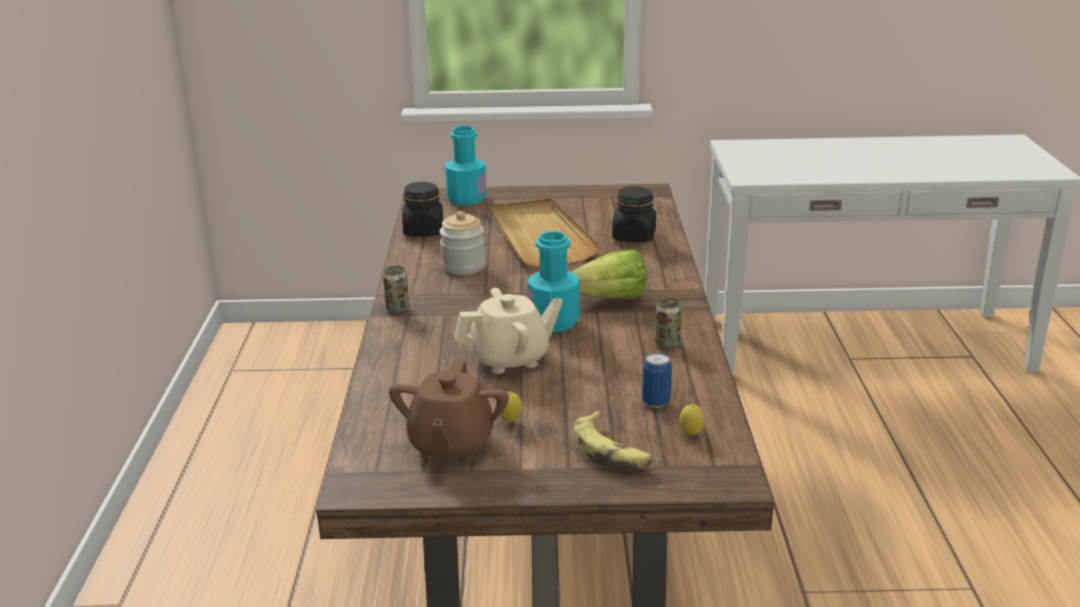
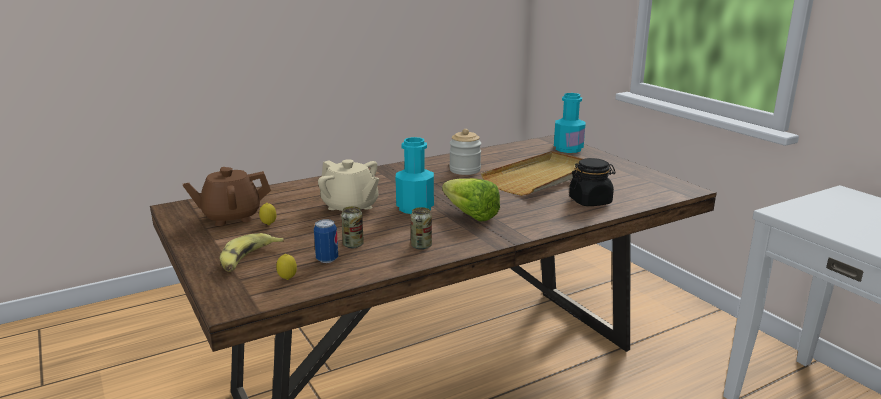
camera: 60 degrees right, 5 degrees down
(397, 309) = (386, 169): can -> can (353, 245)
(423, 231) = (501, 151): black jar -> none

